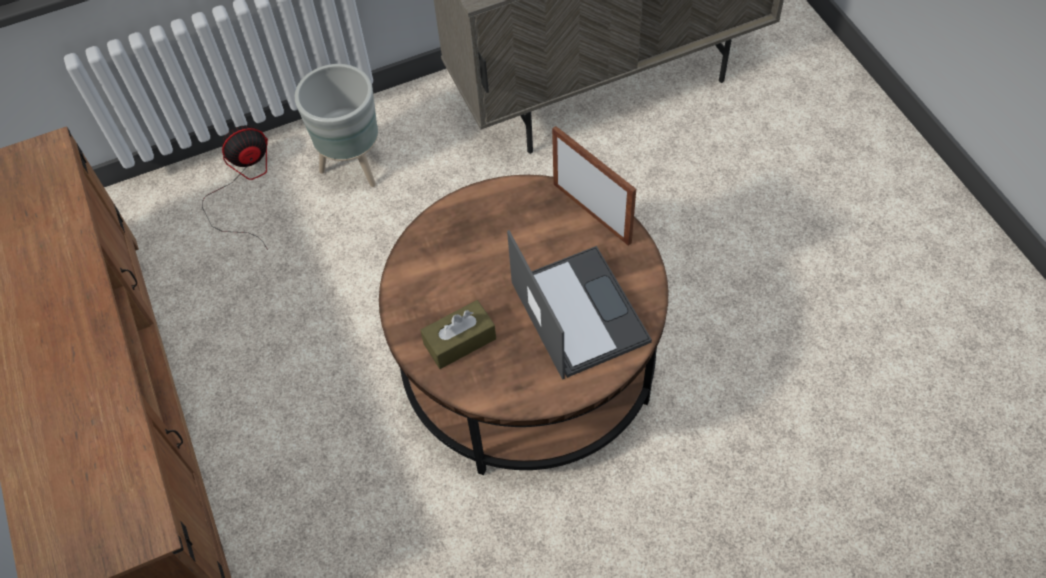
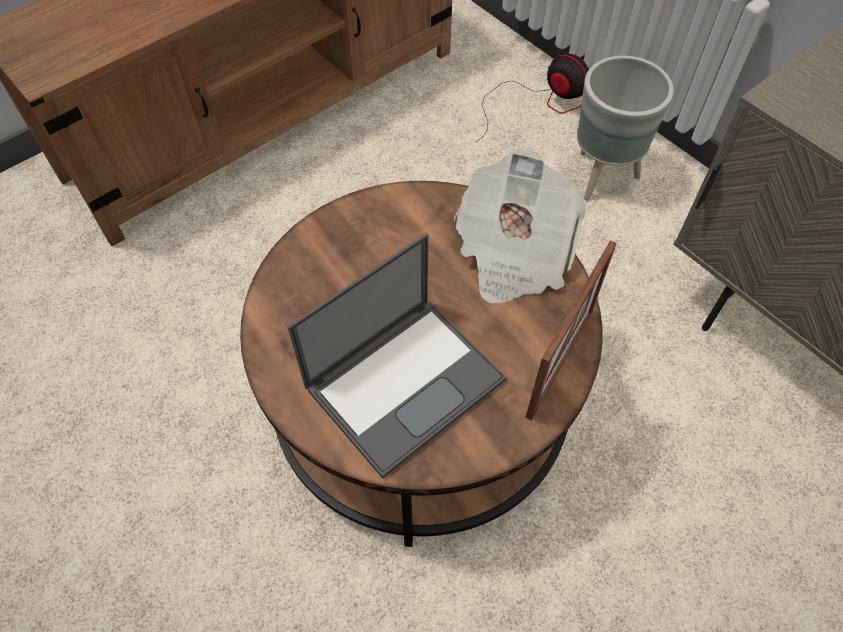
camera: 70 degrees right, 0 degrees up
(460, 341) = (332, 272): brown tissue box -> none
(486, 214) = (513, 252): none -> newspaper

